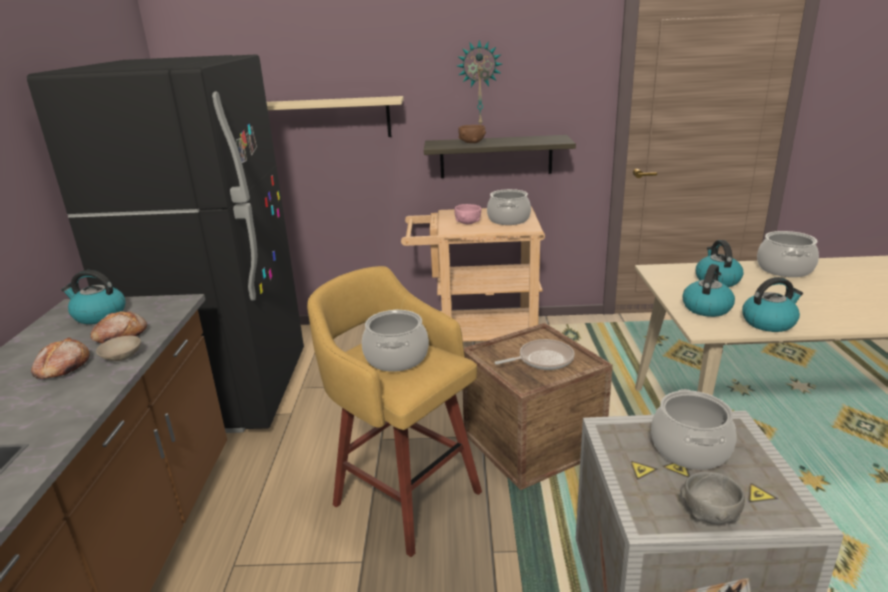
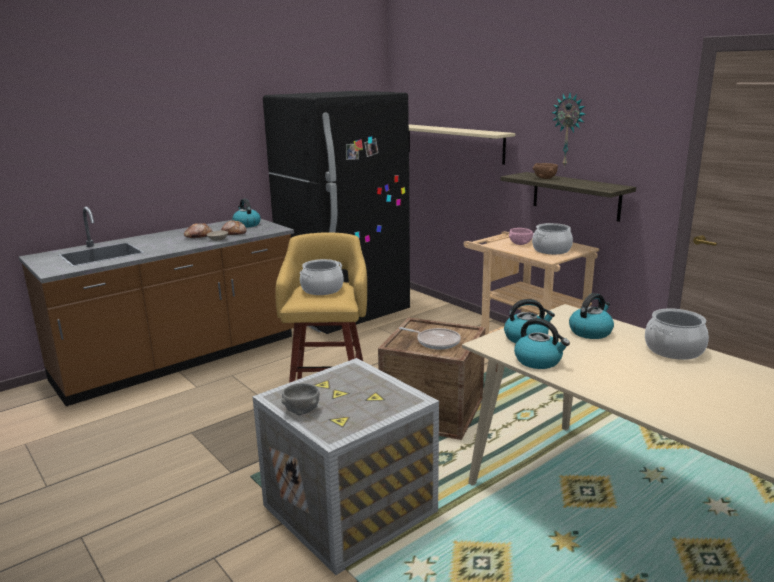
camera: 50 degrees right, 5 degrees down
(690, 449) = (363, 393): cooking pot -> none

